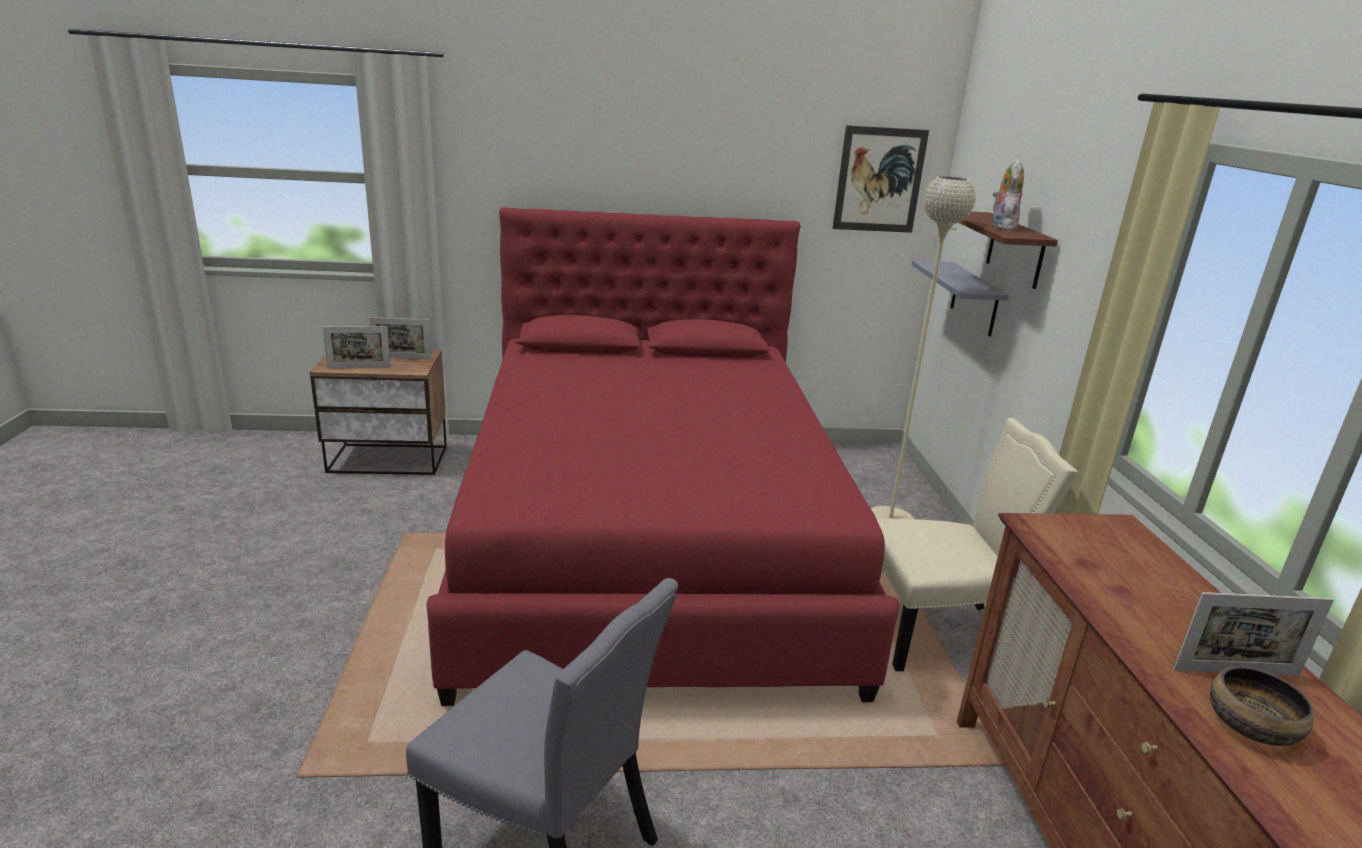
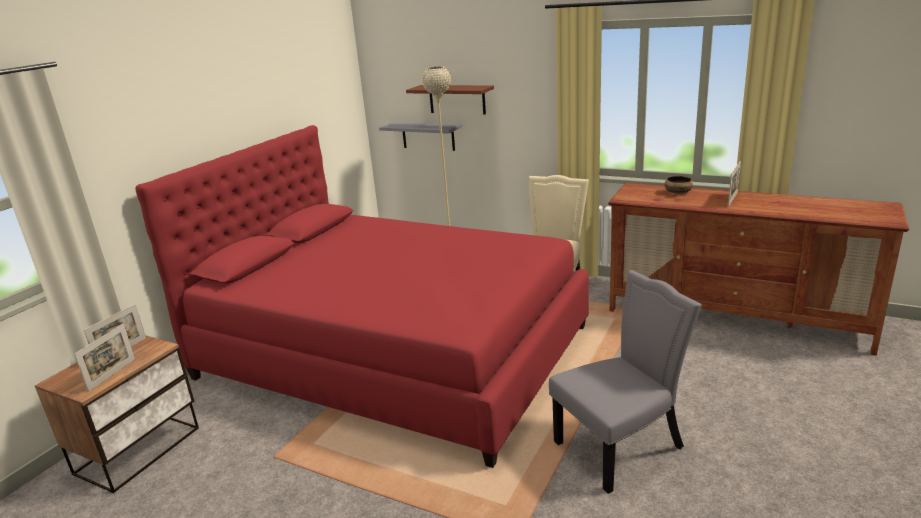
camera: 55 degrees left, 0 degrees up
(879, 180) = (334, 85): picture -> none
(1001, 226) = (458, 87): plush toy -> none
(1250, 725) = (759, 206): bowl -> bowl (677, 192)

